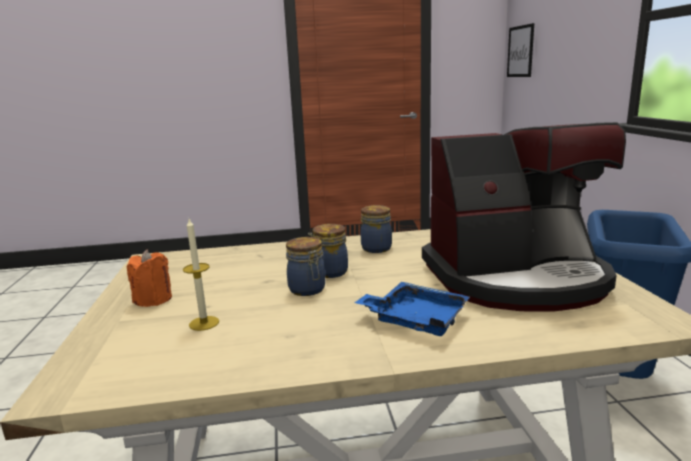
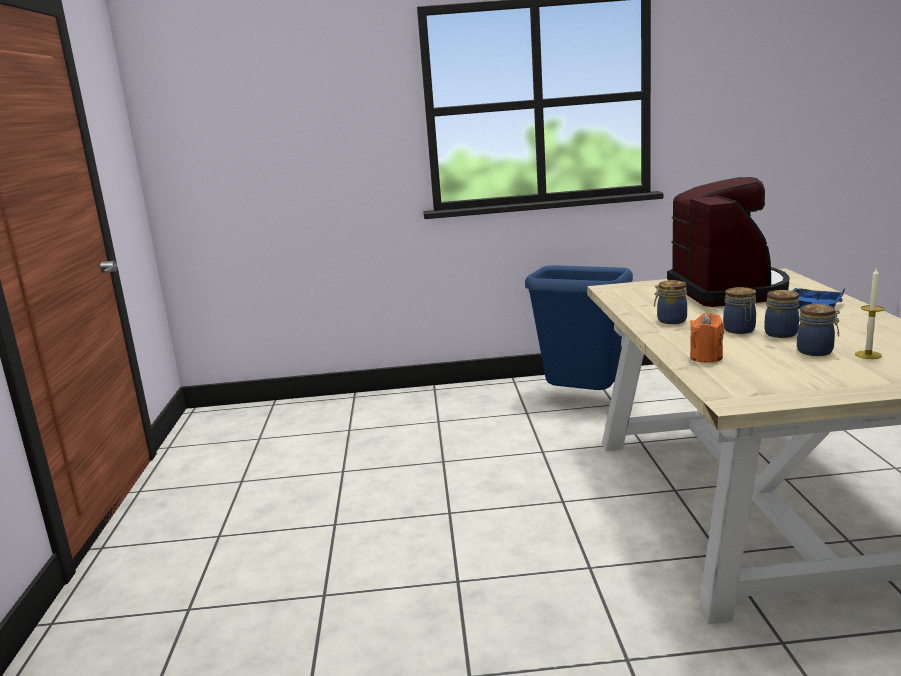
camera: 85 degrees left, 0 degrees up
(153, 299) = (840, 378): orange candle -> orange candle (706, 357)
(236, 299) = (816, 351): none -> jar
(520, 51) = (191, 151): picture -> none

